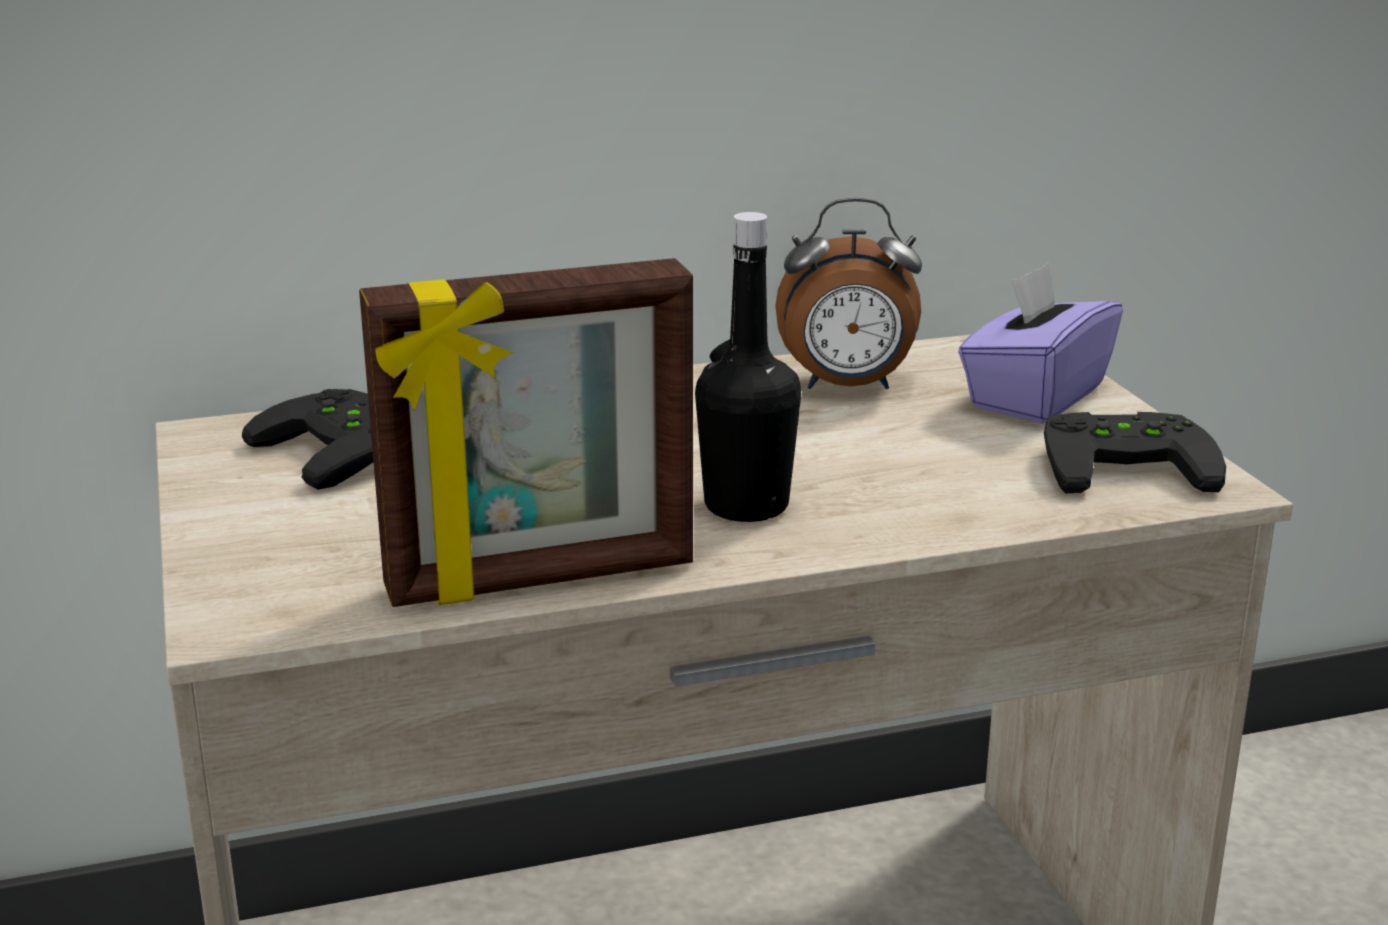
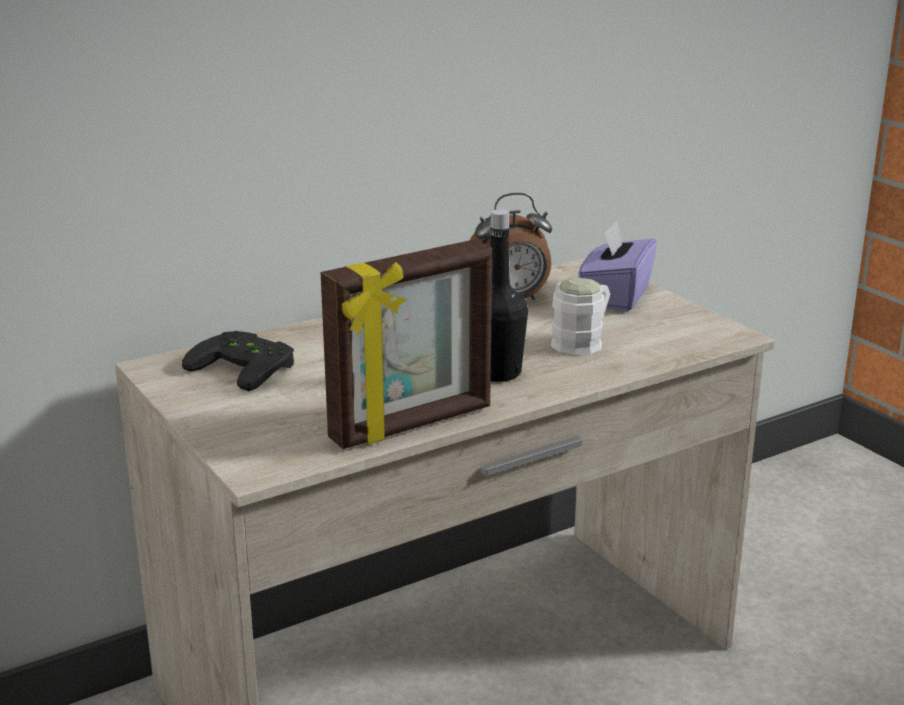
camera: 15 degrees left, 0 degrees up
(931, 467) = (583, 341): none -> white mug
(1124, 463) = (681, 328): black game controller -> none

